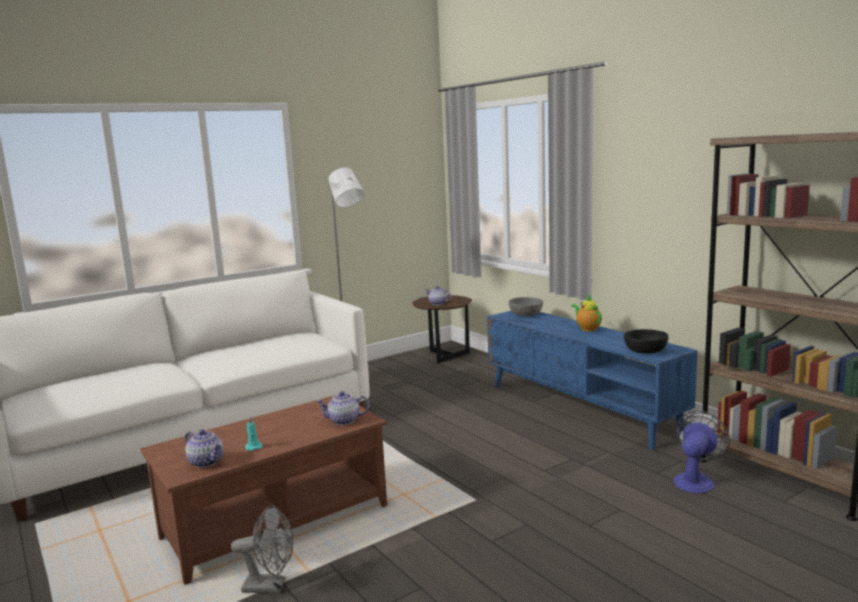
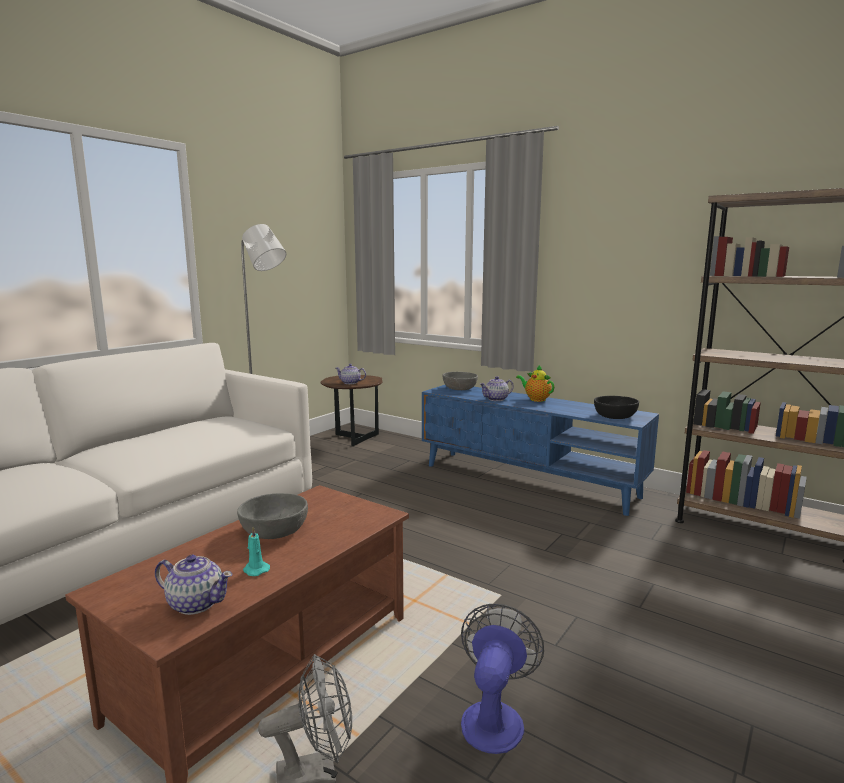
camera: 20 degrees left, 0 degrees up
(283, 423) = (274, 531): none -> grey bowl
(344, 421) = (356, 518): teapot -> teapot (496, 399)
(695, 480) = (691, 542): fan -> fan (494, 717)

